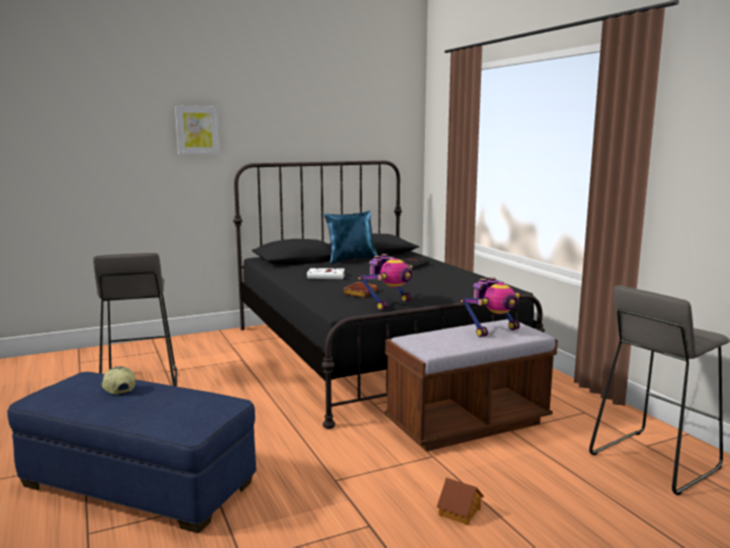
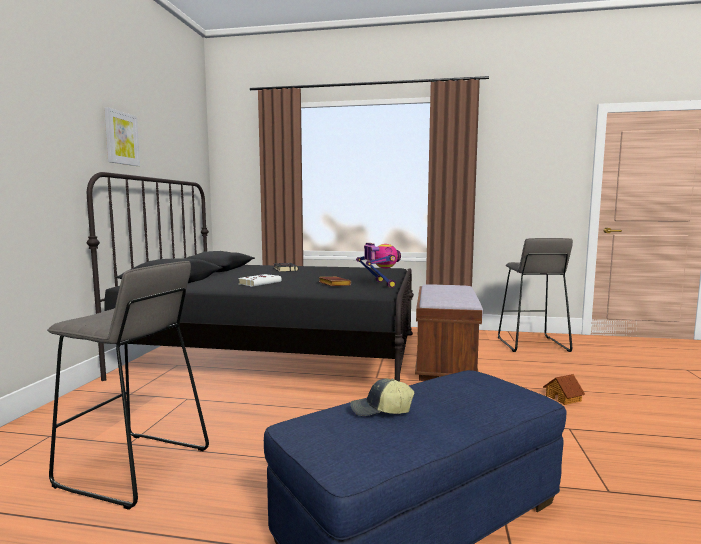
camera: 55 degrees left, 5 degrees down
(197, 130) = (38, 119): picture -> picture (121, 138)
(351, 260) = (226, 274): blue pillow -> none
(493, 331) = (447, 288): toy robot -> none

